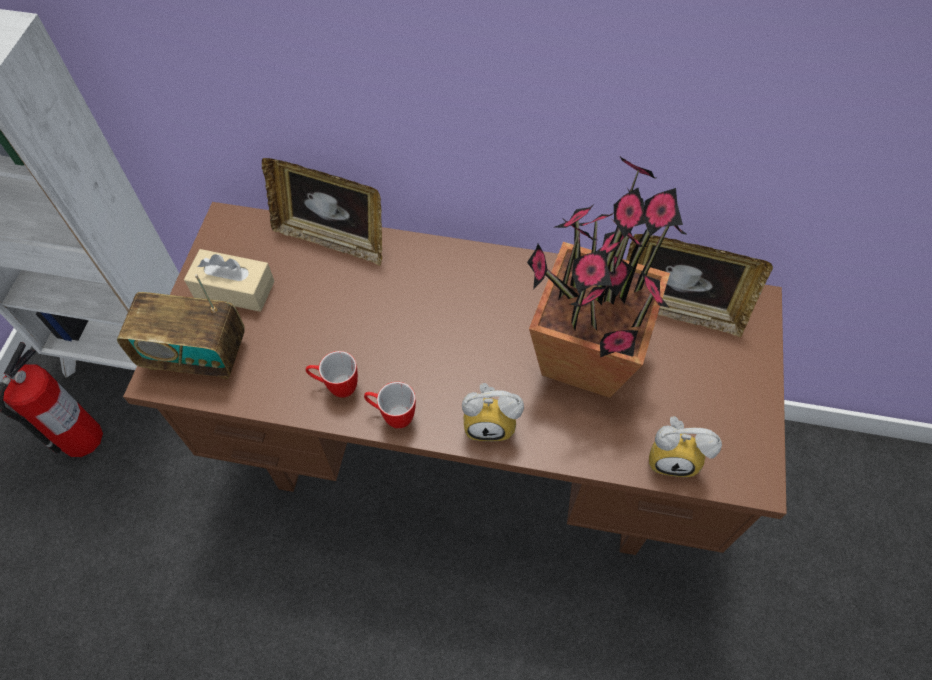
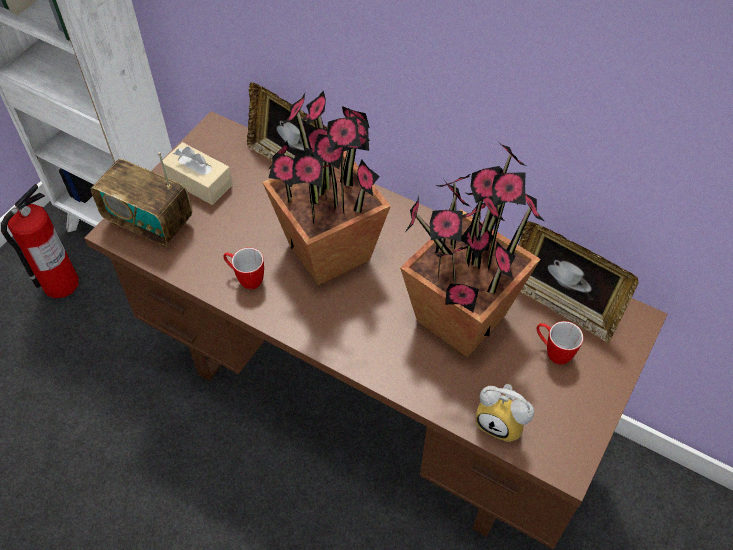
camera: 20 degrees right, 5 degrees down
(392, 415) = (280, 315): mug -> mug (552, 352)
(415, 325) = (330, 251): none -> potted plant
(491, 422) = (358, 345): alarm clock -> none

